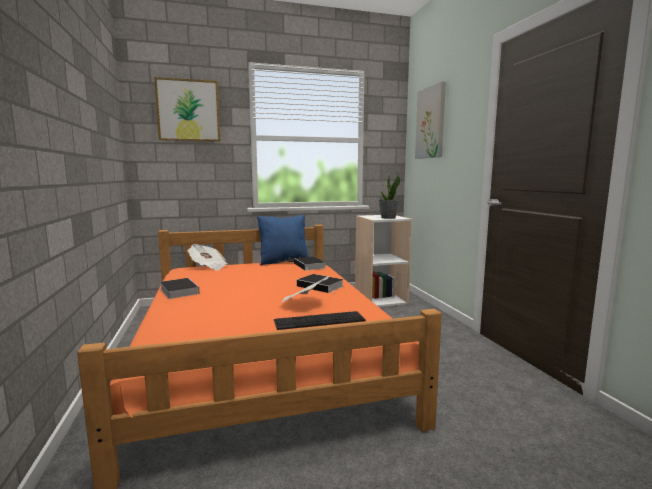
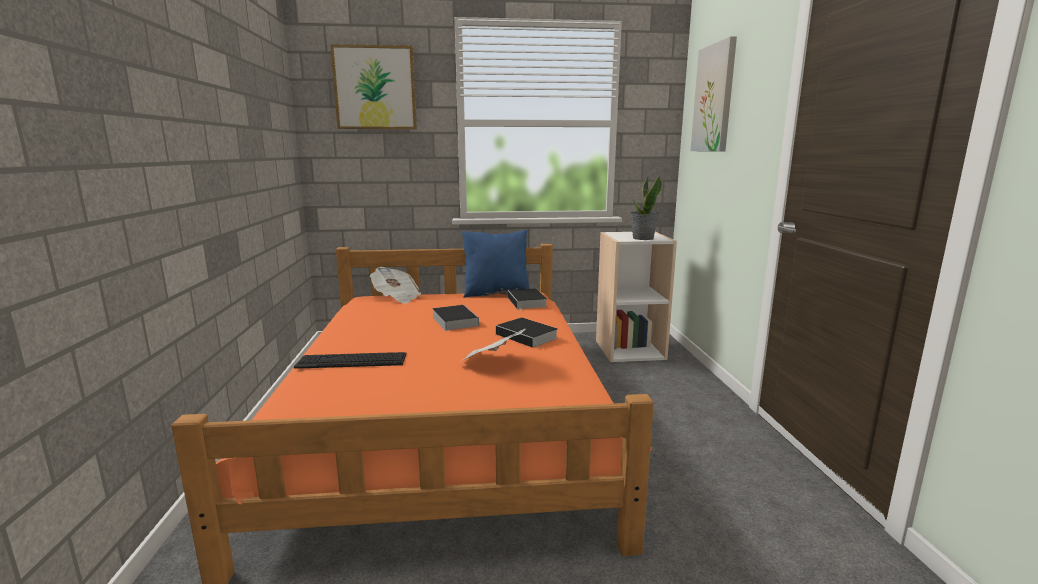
camera: 10 degrees right, 5 degrees up
(178, 291) = (345, 332): book -> book (454, 320)
(319, 320) = (502, 391): keyboard -> keyboard (352, 361)

